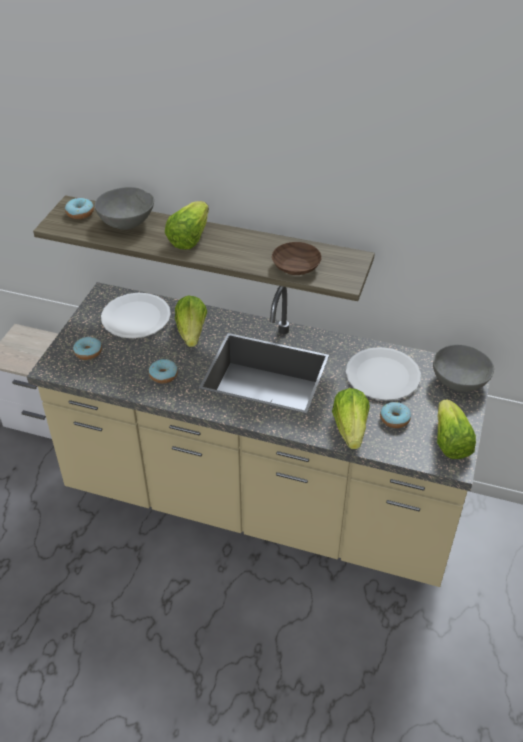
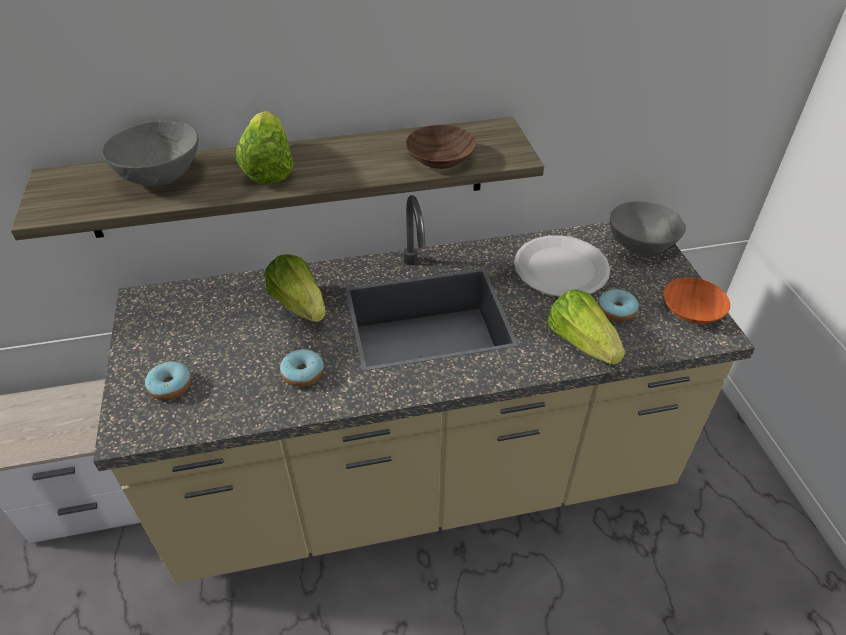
camera: 30 degrees left, 0 degrees up
(80, 213) = (75, 184): donut -> none
(136, 317) = (209, 313): white plate -> none
(450, 442) = (692, 311): lettuce -> orange bowl

